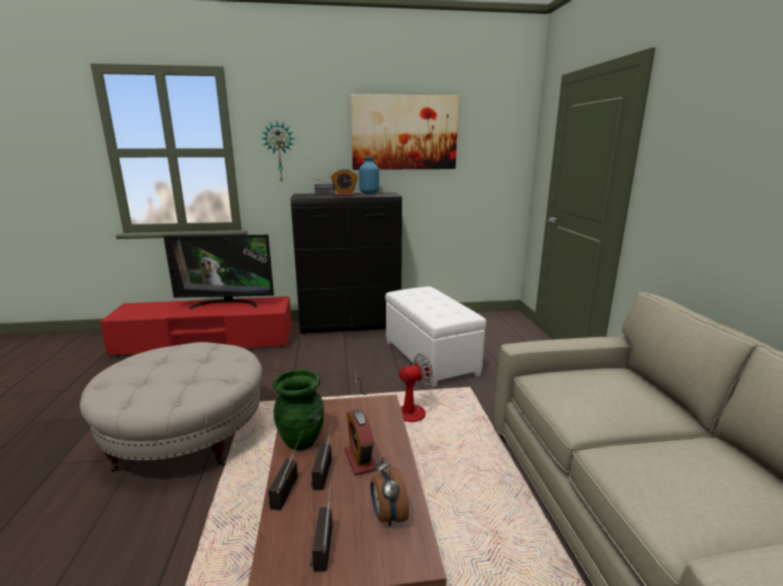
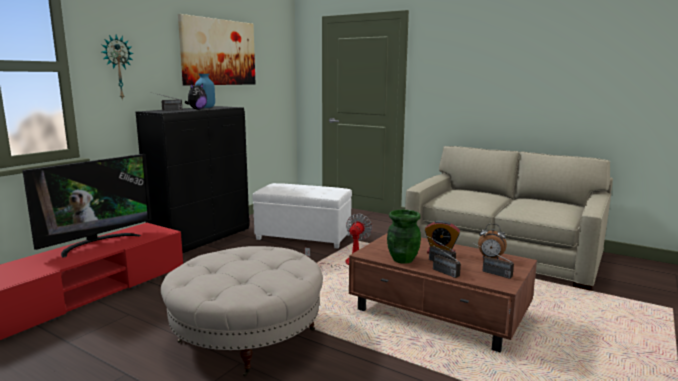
camera: 50 degrees left, 5 degrees down
(345, 195) = (197, 109): alarm clock -> plush toy

